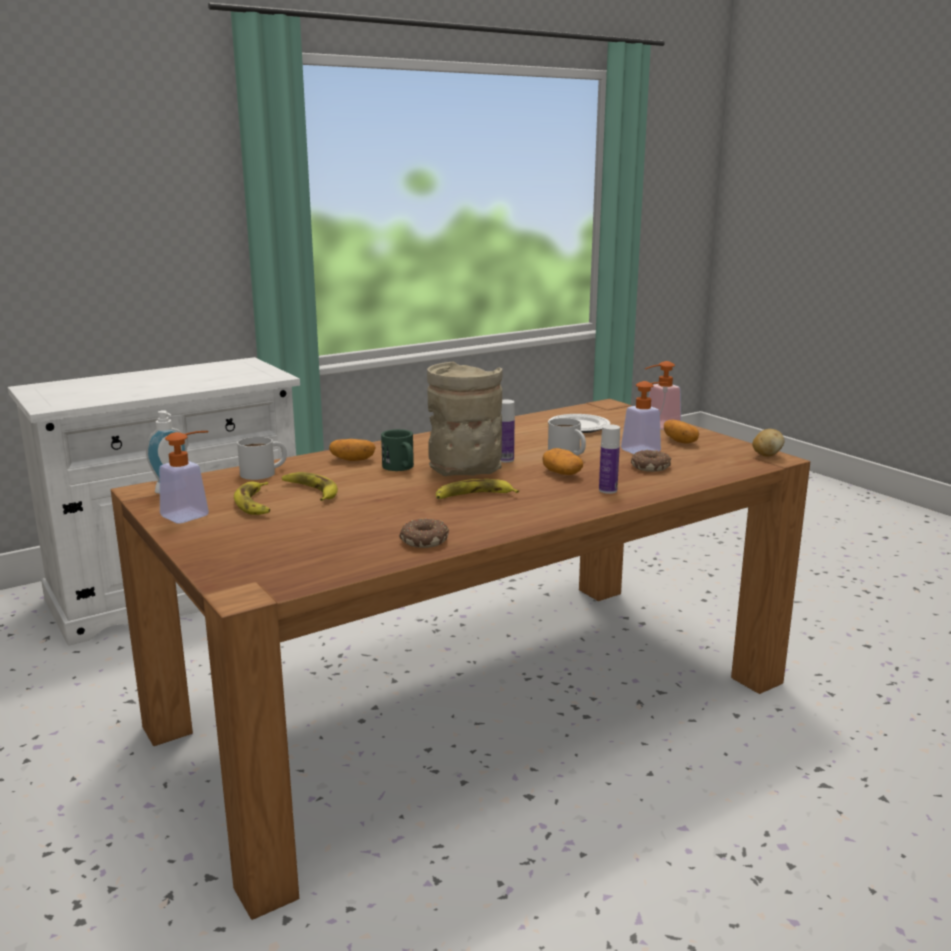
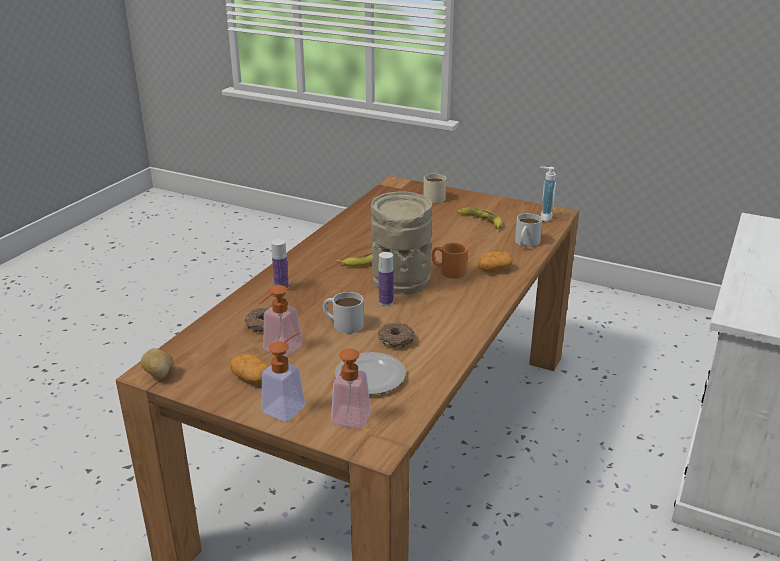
camera: 150 degrees right, 10 degrees up
(192, 514) = (499, 207): soap dispenser -> soap dispenser (349, 422)
(238, 552) = (434, 196): none -> beige mug
(311, 491) = (468, 236): banana -> none
(401, 468) = (448, 271): green mug -> orange mug
(424, 540) = (356, 222): donut -> donut (396, 340)
(561, 473) = (328, 297): potato -> none

